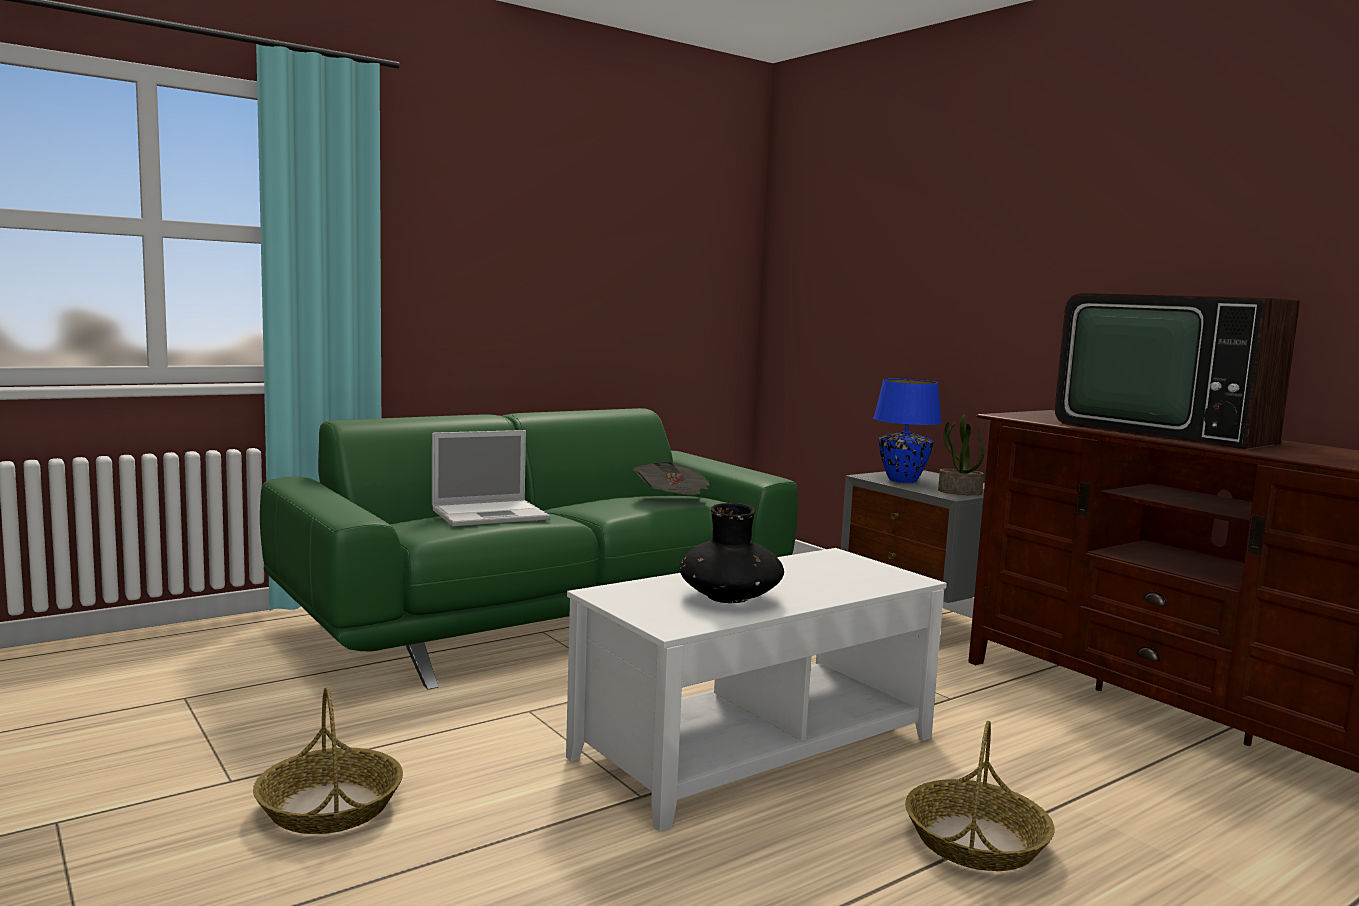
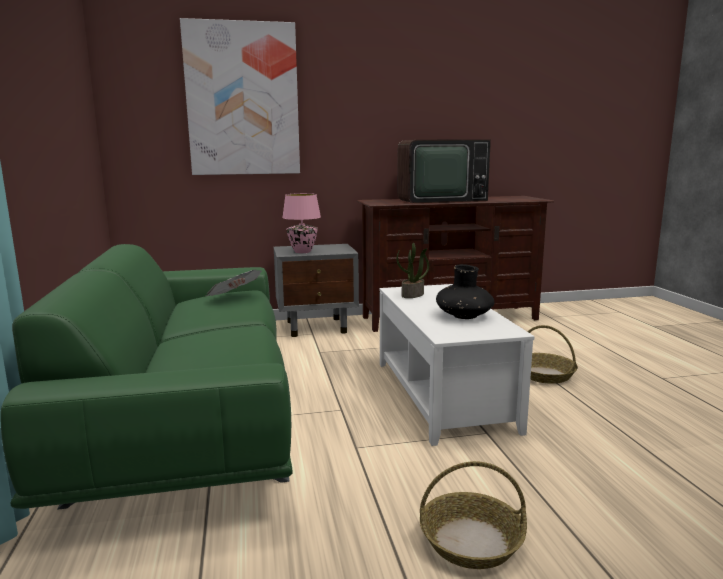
camera: 65 degrees left, 5 degrees up
(492, 514) = (219, 341): laptop -> none
(901, 480) = (302, 252): blue table lamp -> pink table lamp
(909, 225) = (242, 100): none -> picture
(959, 492) = (340, 250): potted plant -> potted plant (413, 295)

